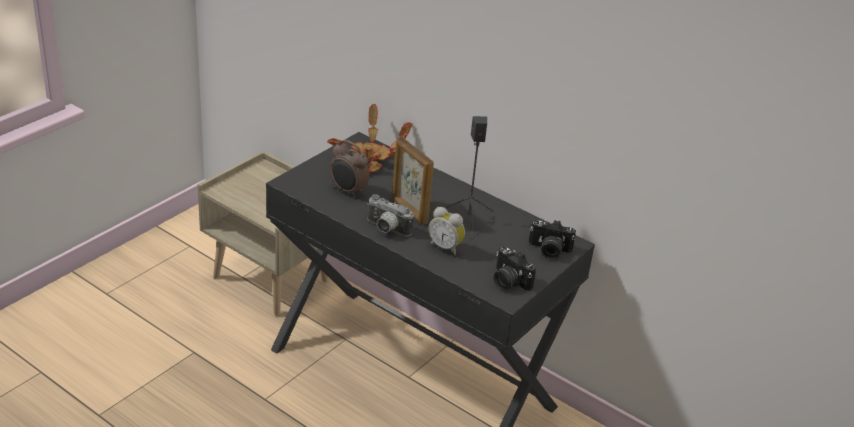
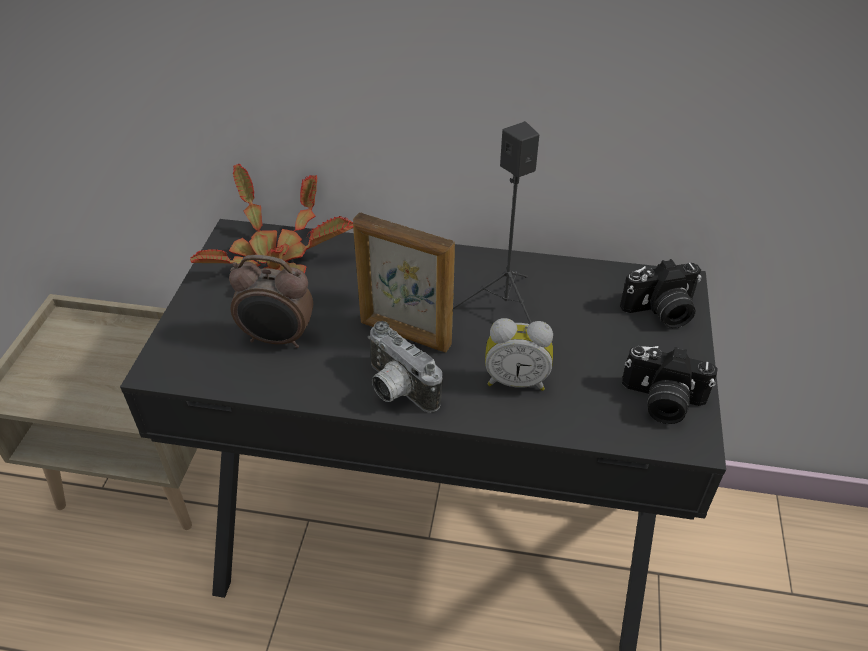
camera: 25 degrees left, 10 degrees up
(386, 229) = (396, 390): camera -> camera turned 45 degrees clockwise

